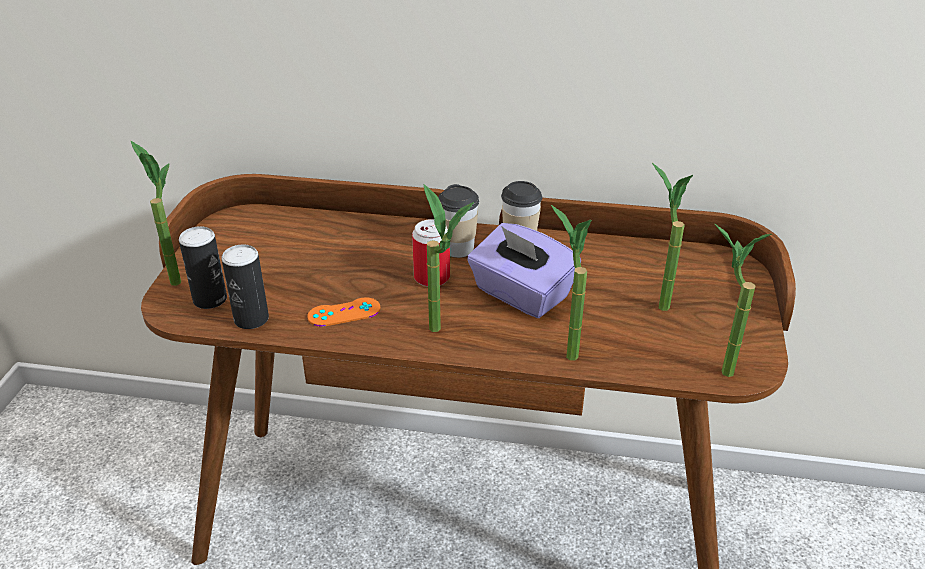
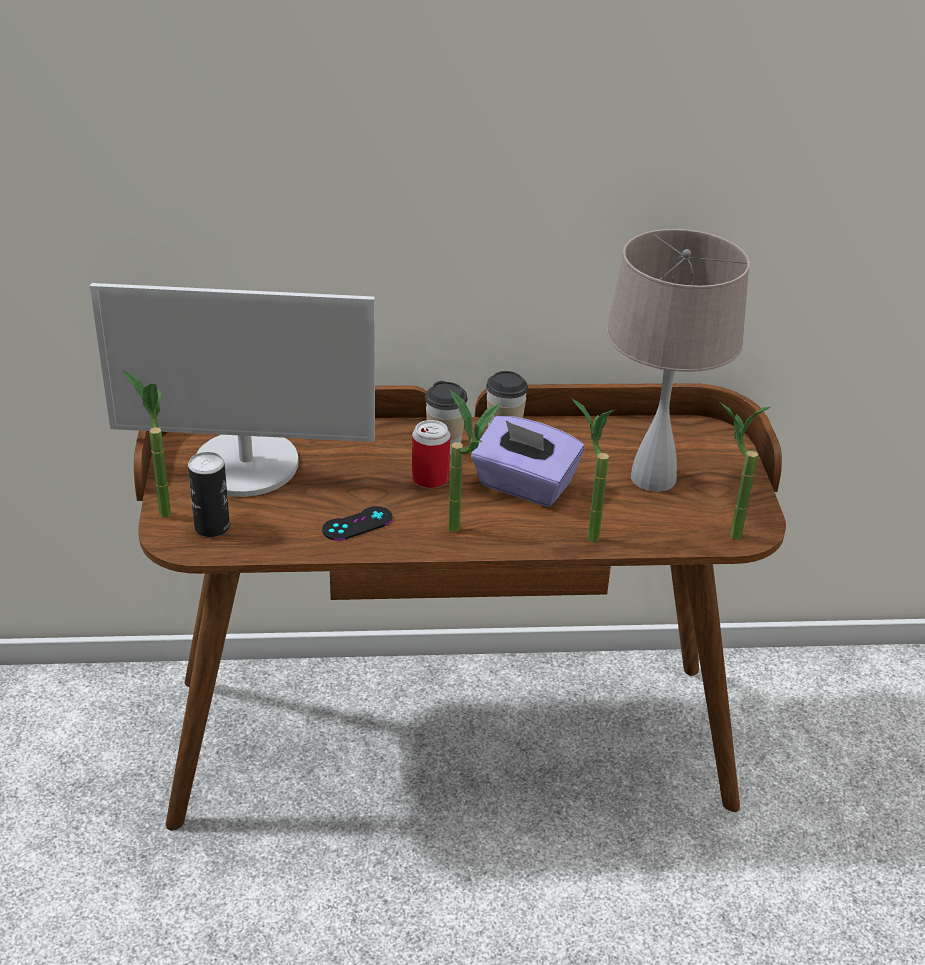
camera: 15 degrees left, 0 degrees up
(251, 319) = (266, 541): can -> none
(270, 247) = (246, 465): none -> monitor
(344, 312) = (357, 524): orange game controller -> black game controller
(656, 301) = (653, 477): potted plant -> beige table lamp

